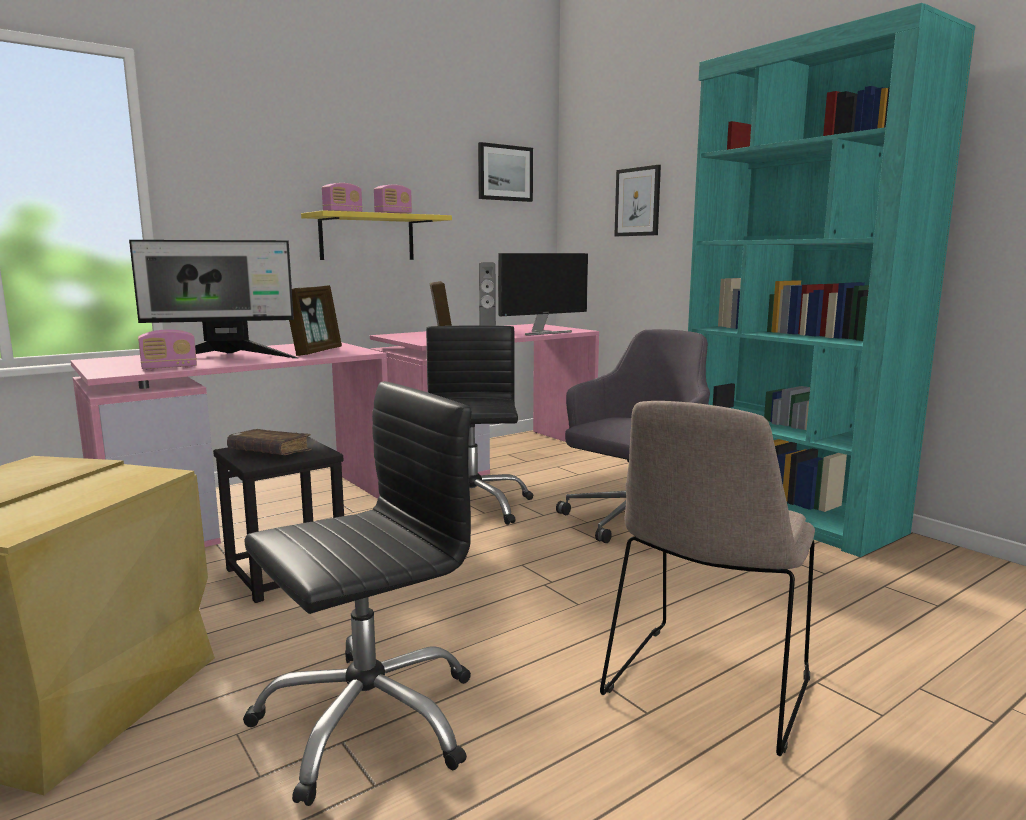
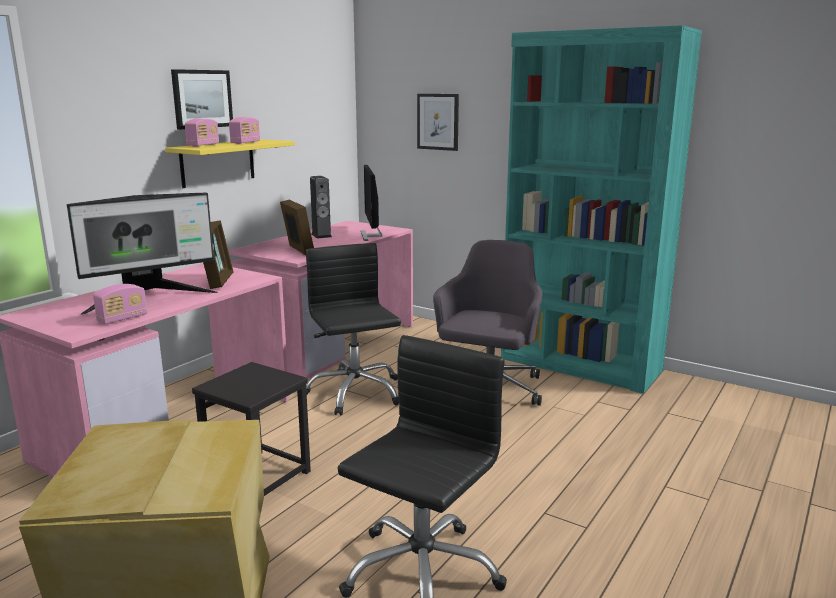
camera: 20 degrees left, 5 degrees up
(270, 452) = (246, 384): brown book -> none
(505, 173) = (318, 92): picture -> picture (202, 99)
(543, 332) = (372, 235): monitor -> monitor turned 135 degrees clockwise
(706, 689) = (609, 504): beige chair -> none

